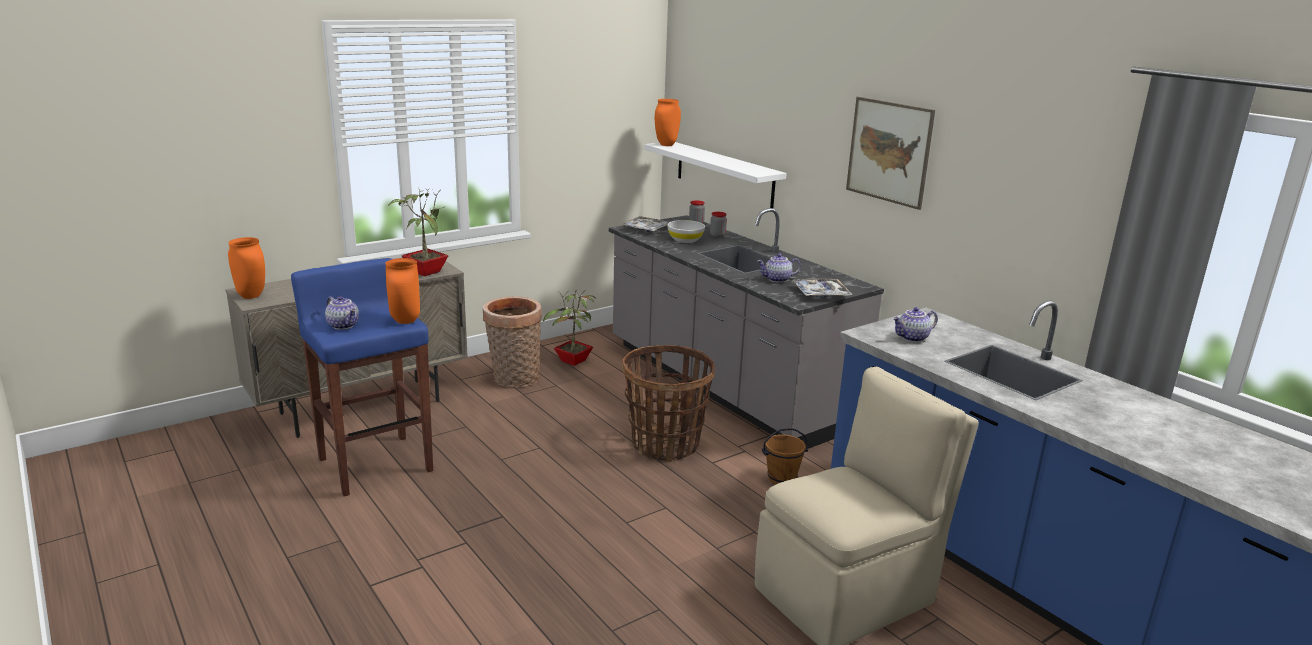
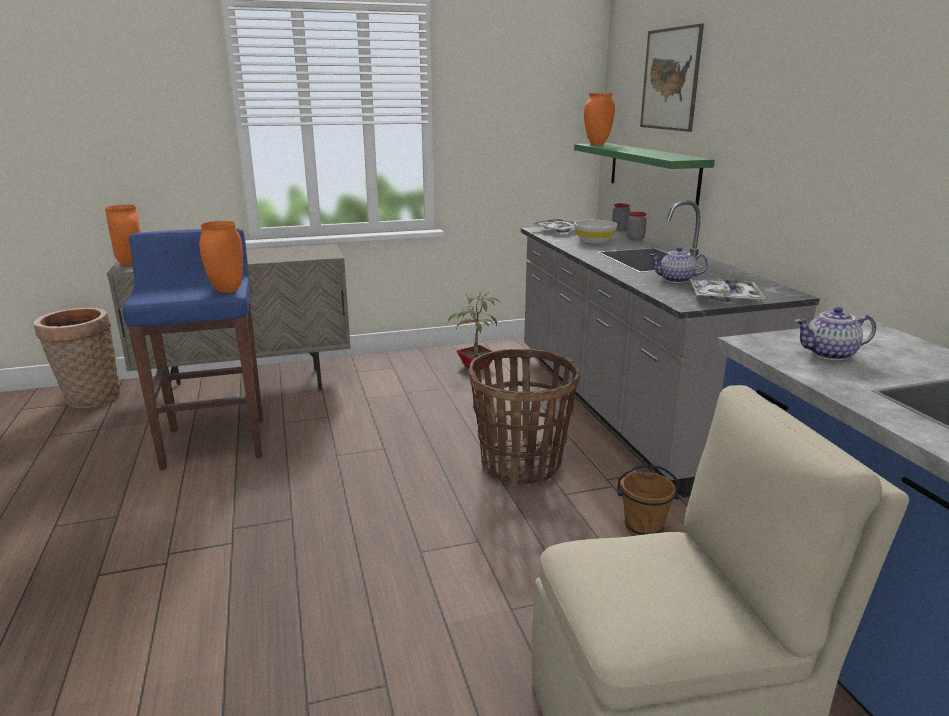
camera: 20 degrees right, 0 degrees up
(344, 325) = (165, 289): teapot -> none
(424, 271) = (308, 255): potted plant -> none
(514, 380) = (406, 378): basket -> basket (90, 399)
(724, 174) = (652, 171): white shelf -> green shelf
(889, 151) = (840, 108): picture -> picture (670, 79)

